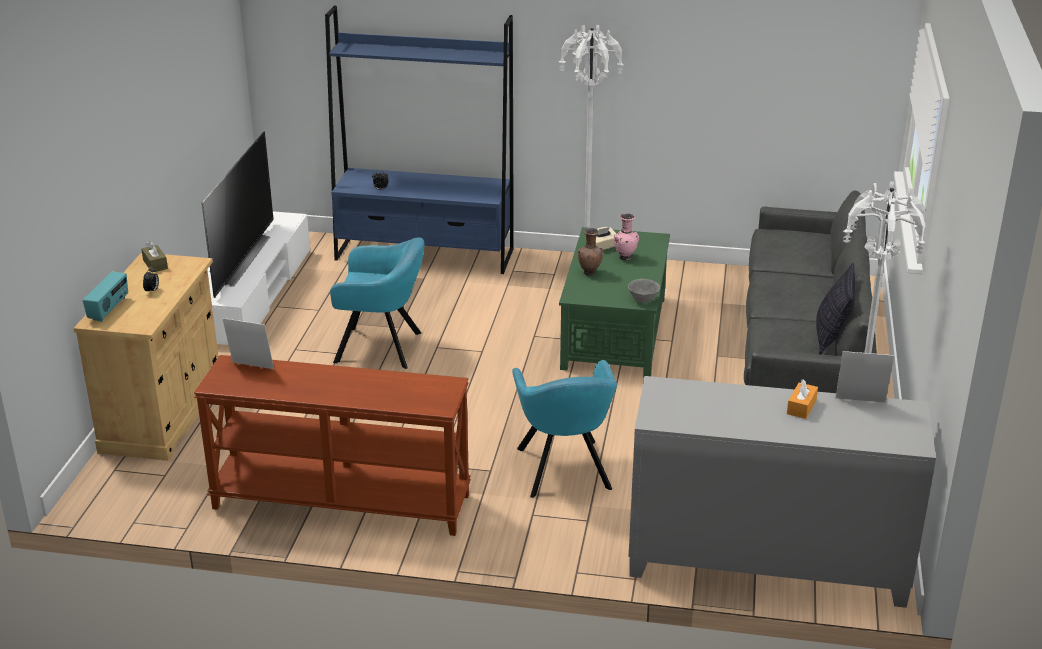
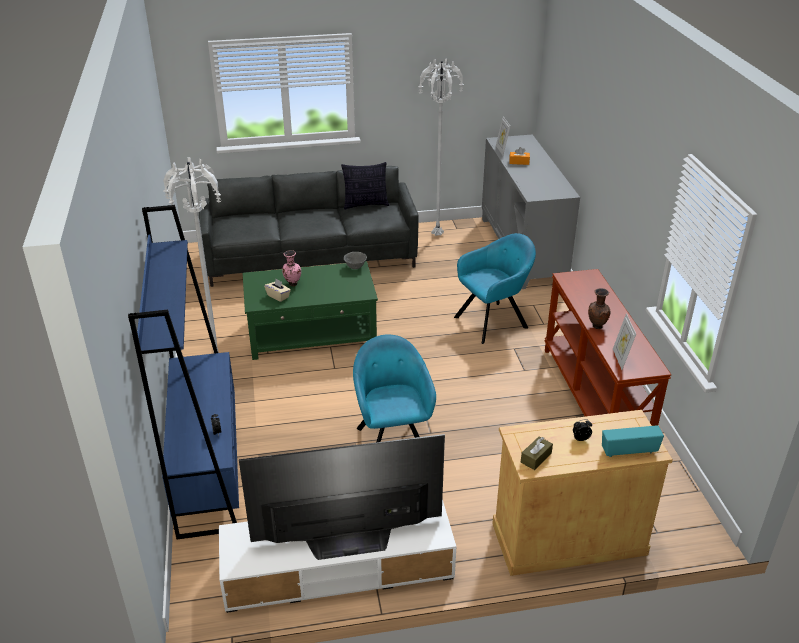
camera: 110 degrees left, 5 degrees up
(590, 273) = (325, 294): brown vase -> brown vase (596, 326)

